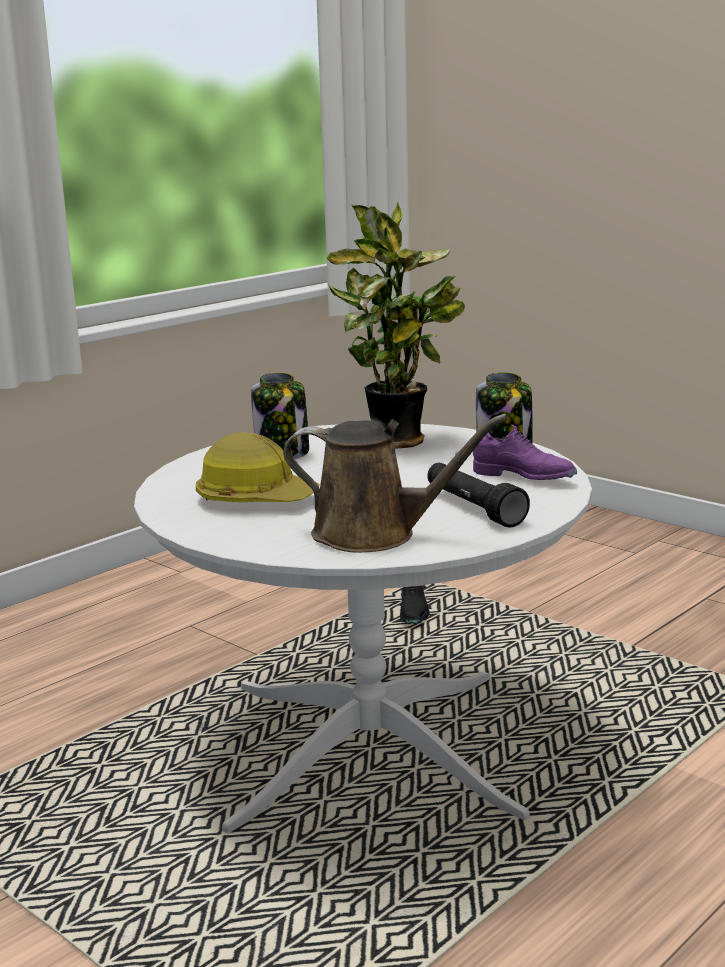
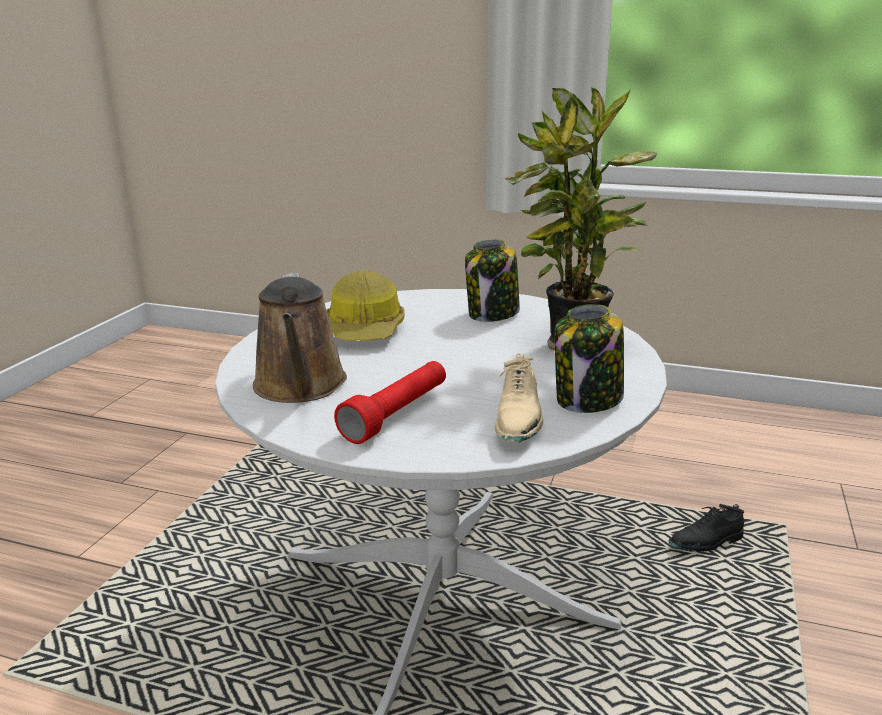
camera: 65 degrees right, 5 degrees up
(473, 508) = (397, 415): black flashlight -> red flashlight
(524, 477) = (518, 422): purple shoe -> beige shoe

